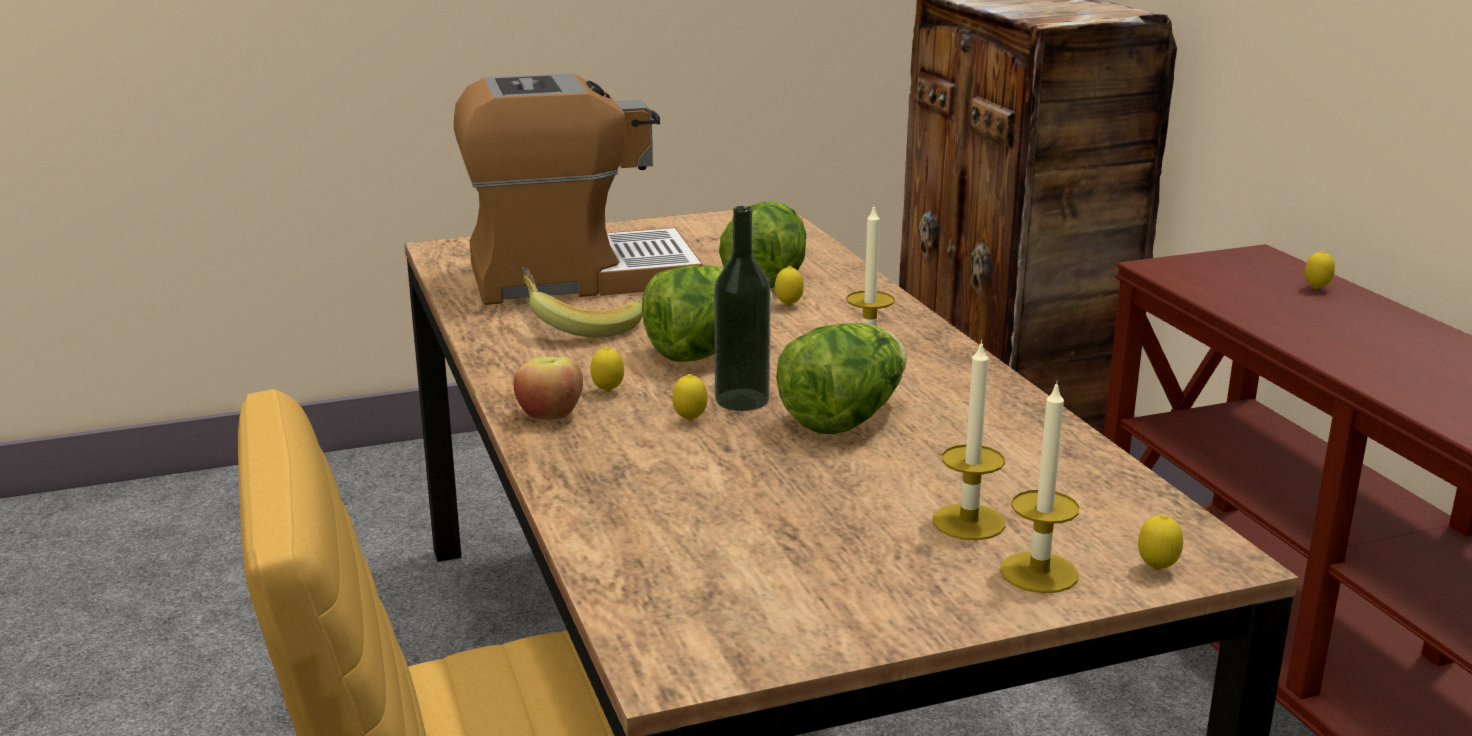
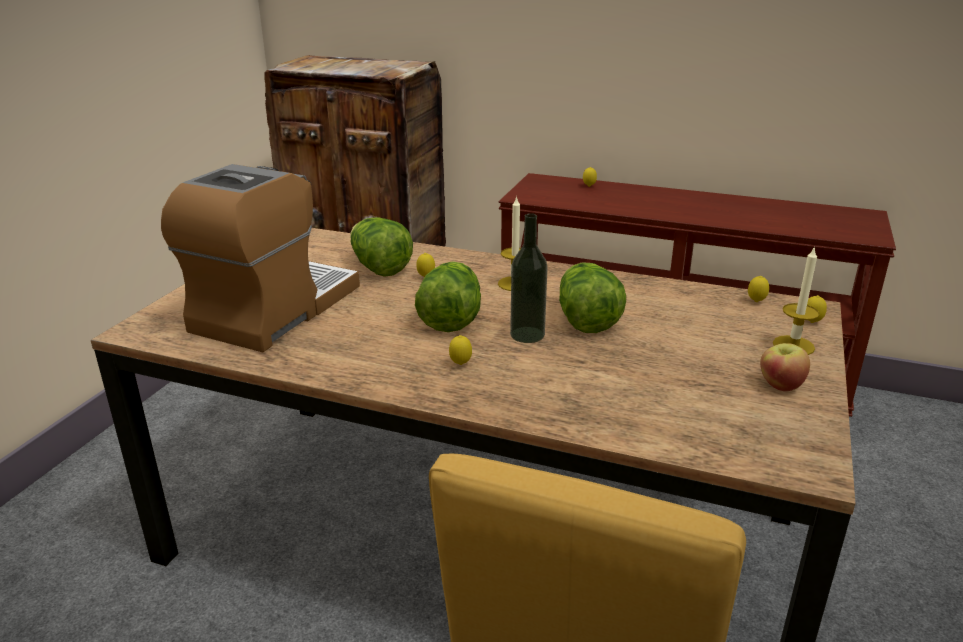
camera: 50 degrees left, 5 degrees up
(550, 414) = (466, 392): apple -> apple (780, 385)
(579, 326) = (352, 338): banana -> none
(690, 420) = (533, 357): lemon -> lemon (756, 302)
(968, 522) = (730, 339): candle -> none

